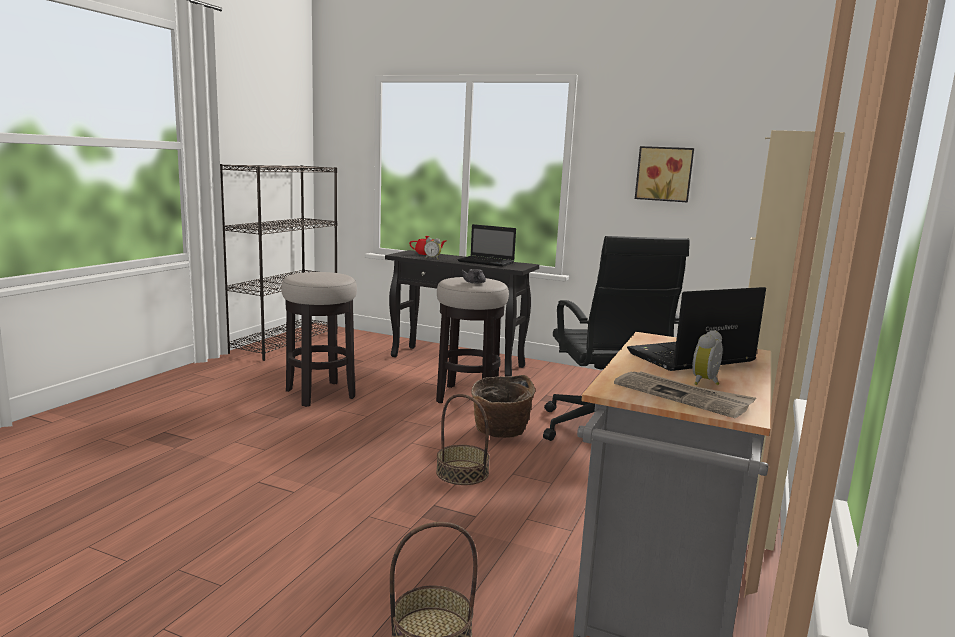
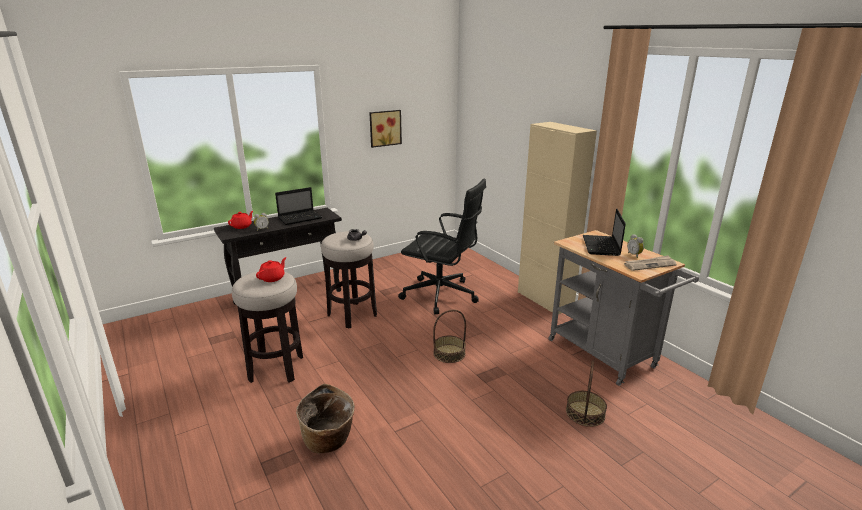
camera: 55 degrees left, 10 degrees up
(285, 342) = (130, 354): black bookcase -> none
(326, 276) = (273, 278): none -> red teapot
(500, 432) = (413, 324): basket -> basket (329, 441)

